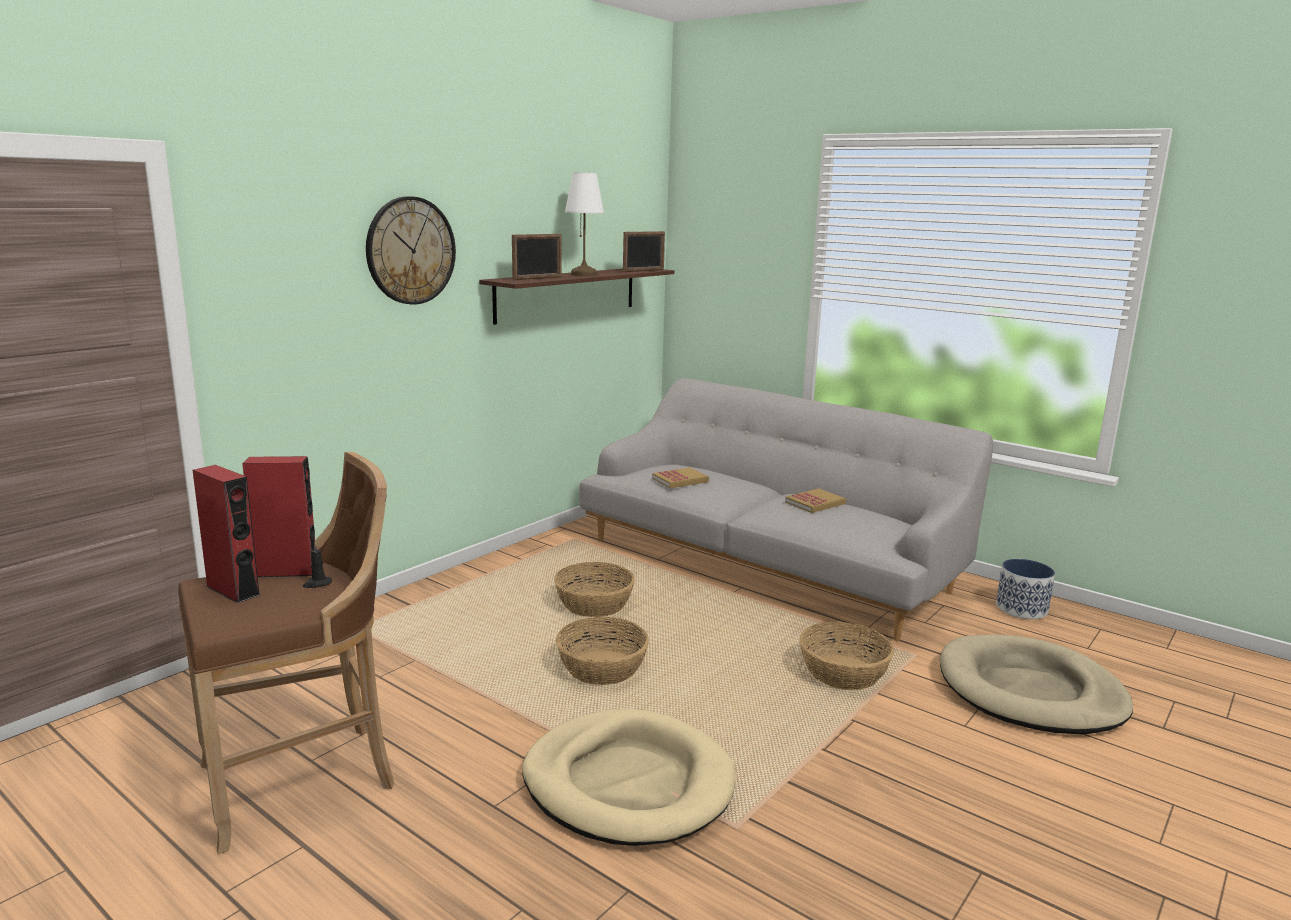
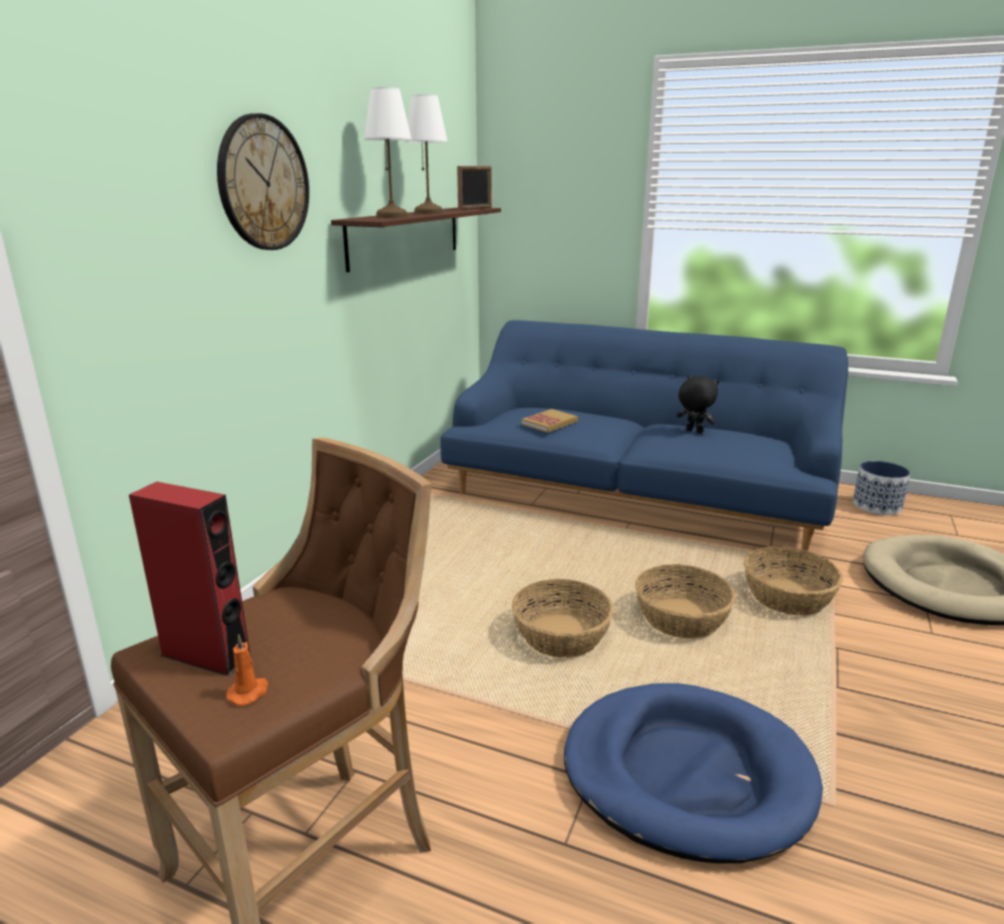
camera: 15 degrees left, 5 degrees up
(242, 613) = (249, 692): none -> orange candle
(286, 571) = (260, 611): red speaker -> none
(317, 584) = (318, 623): black candle -> none
(537, 278) = (391, 217): picture frame -> white table lamp
(595, 604) = (504, 564): basket -> basket (682, 618)
(628, 783) = (686, 774): beige dog bed -> blue dog bed
(768, 563) = (635, 494): grey sofa -> blue sofa
(815, 503) = (693, 431): book -> black plush toy

